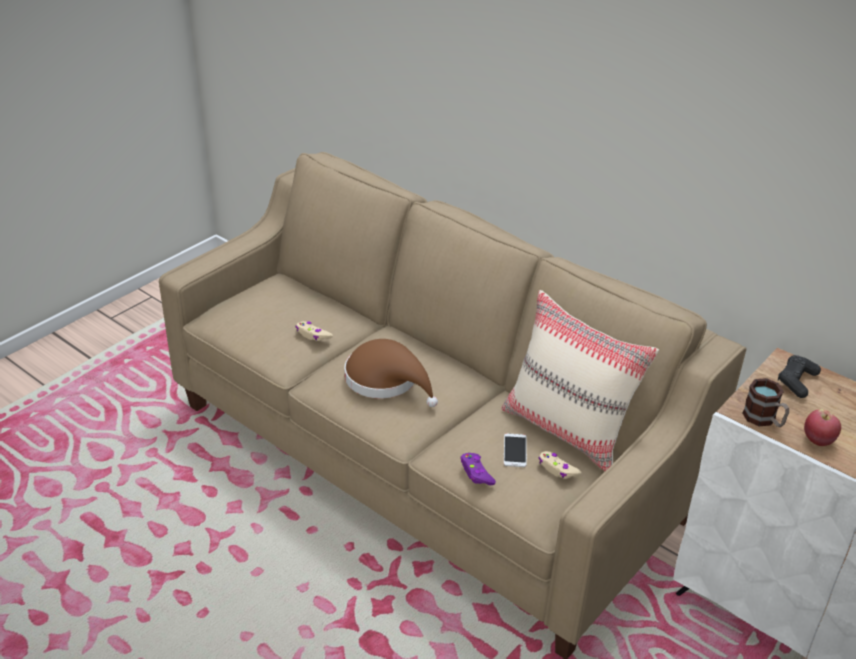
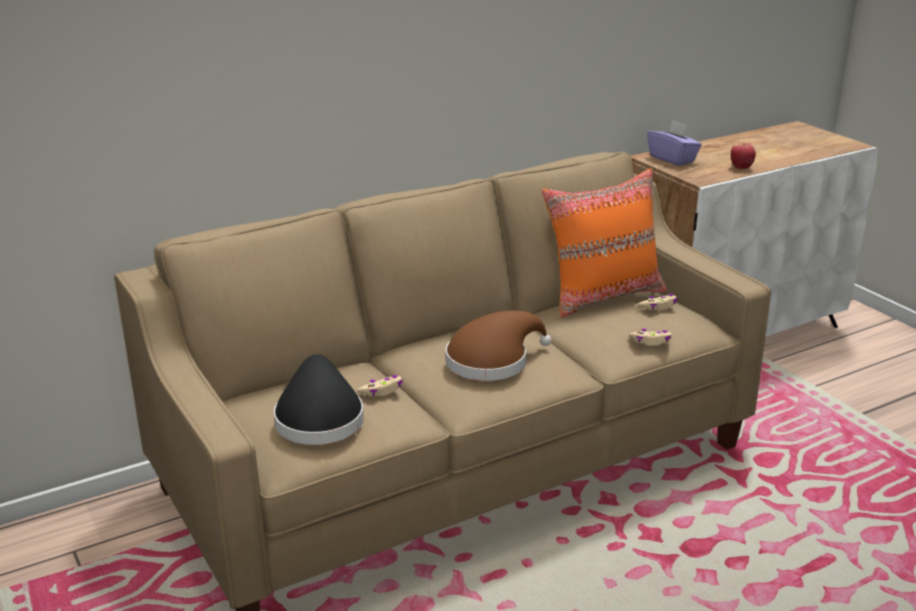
camera: 70 degrees left, 10 degrees down
(262, 316) = (318, 418): none -> black hat
(476, 473) = (651, 341): purple game controller -> beige game controller
(515, 450) = (627, 319): phone -> none
(568, 430) = (603, 296): beige pillow -> orange pillow
(764, 420) = (714, 176): mug -> none
(796, 381) = (672, 159): black game controller -> purple tissue box

